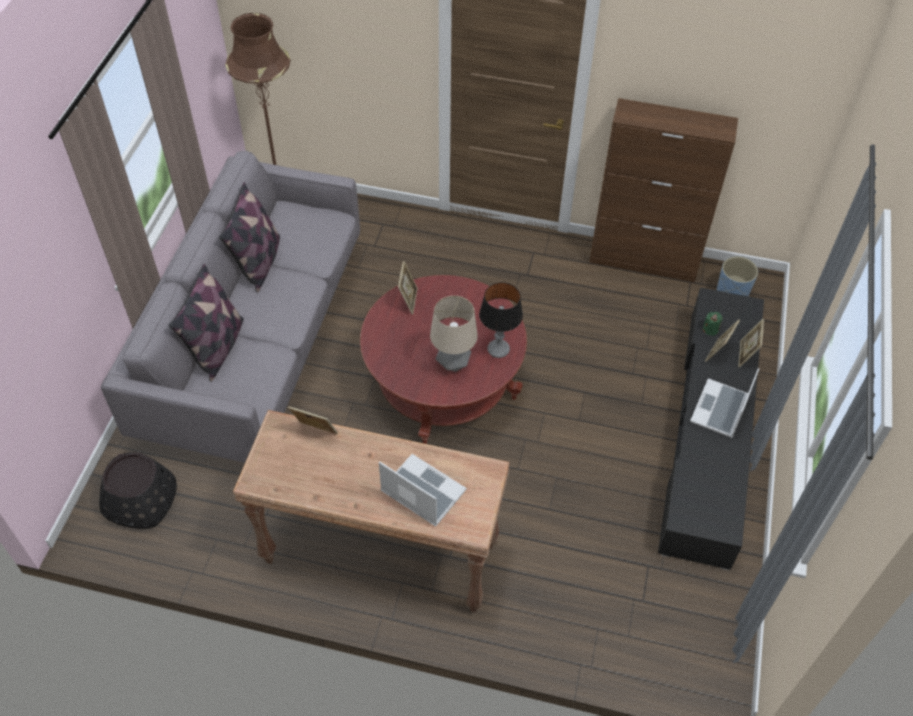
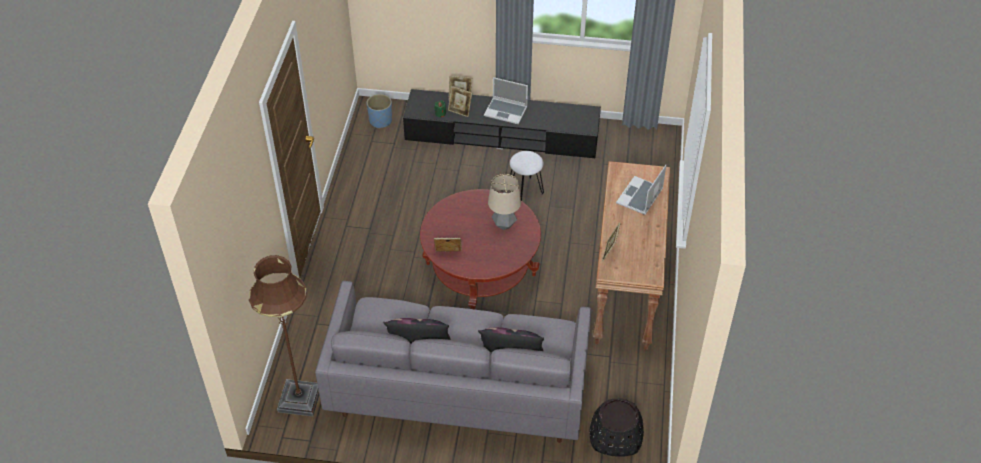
camera: 95 degrees left, 5 degrees down
(498, 349) = (487, 202): table lamp -> none
(591, 451) = (526, 190): none -> white stool
(644, 260) = (351, 164): brown cabinet -> none

